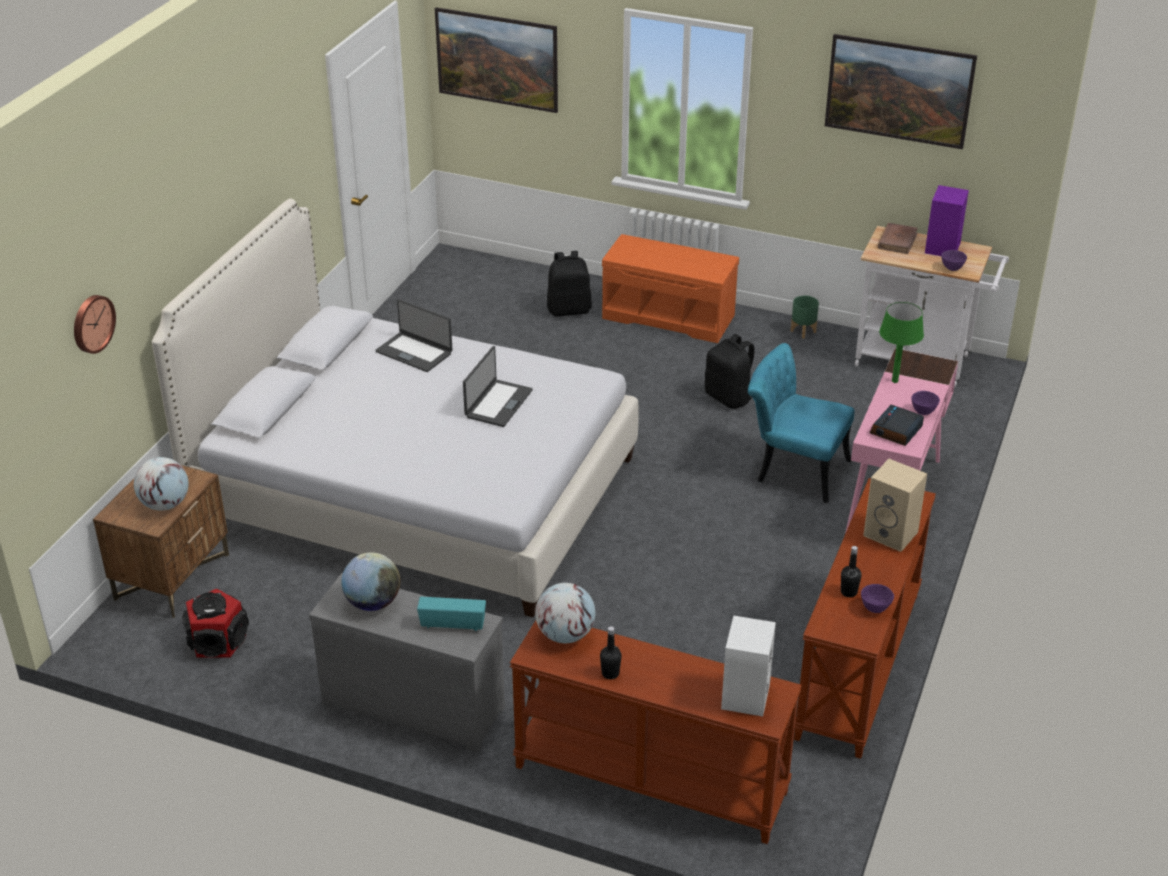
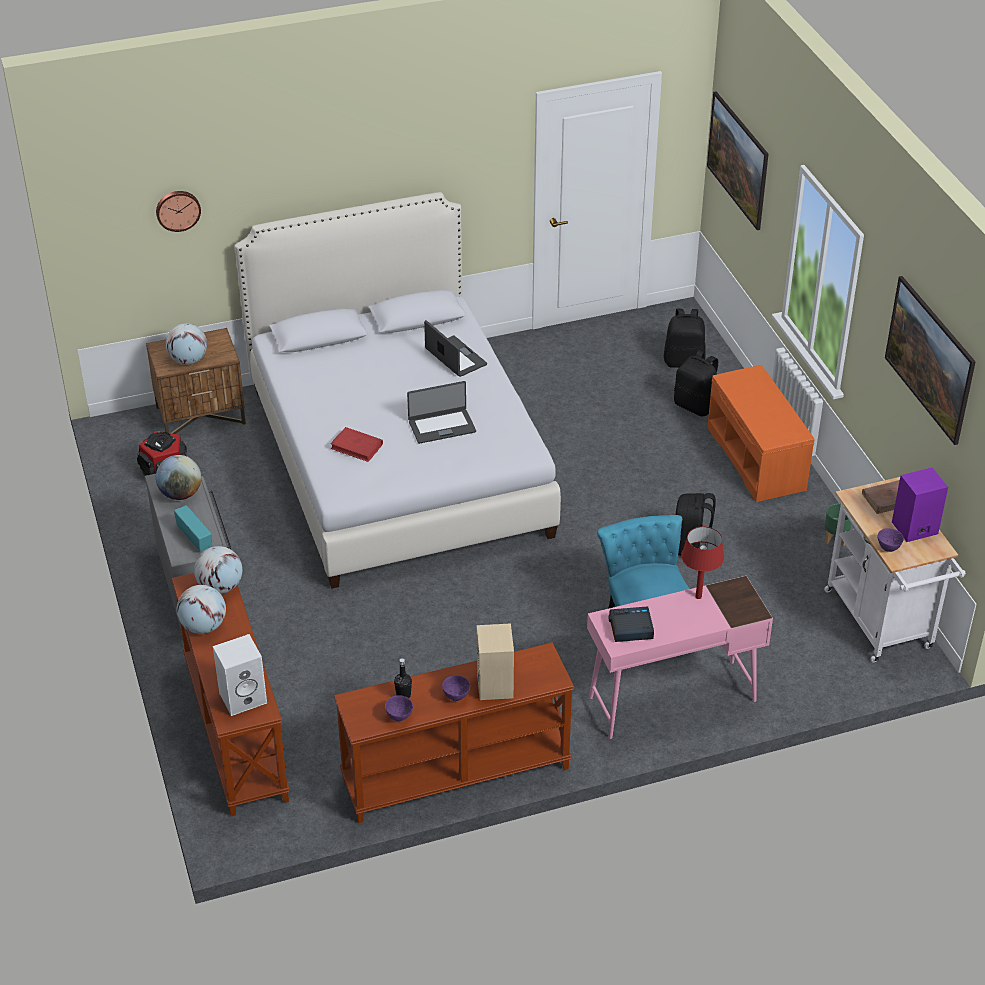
camera: 50 degrees right, 5 degrees up
(414, 352) = (455, 357): laptop -> laptop turned 150 degrees clockwise
(460, 461) = (357, 446): none -> red book
(509, 287) = (684, 361): none -> black backpack
(610, 673) = (203, 626): black bottle -> globe
(895, 381) = (698, 597): green table lamp -> red table lamp
(923, 411) = (674, 631): purple bowl -> purple bowl (456, 696)

